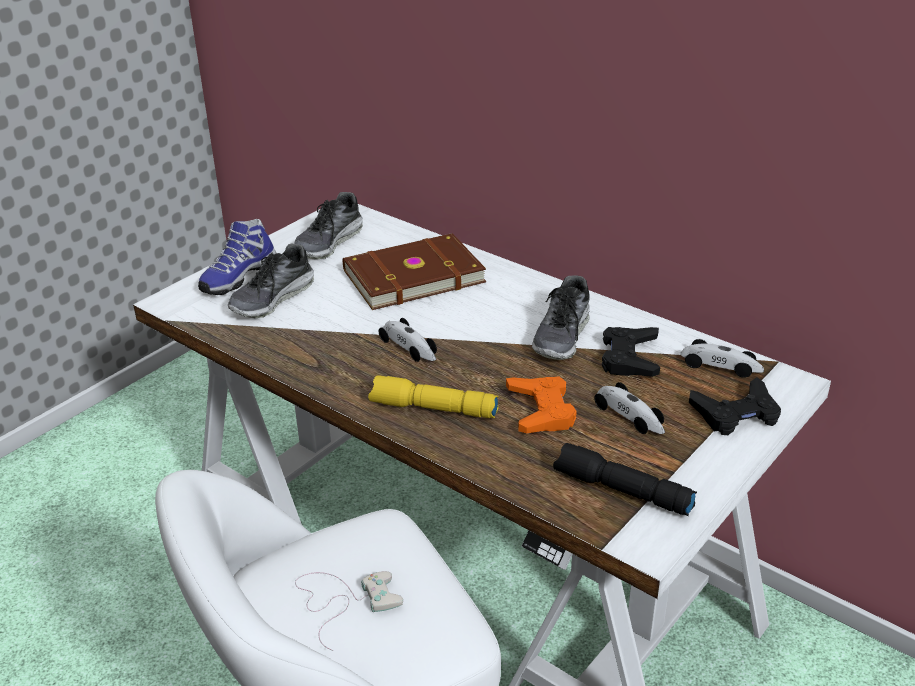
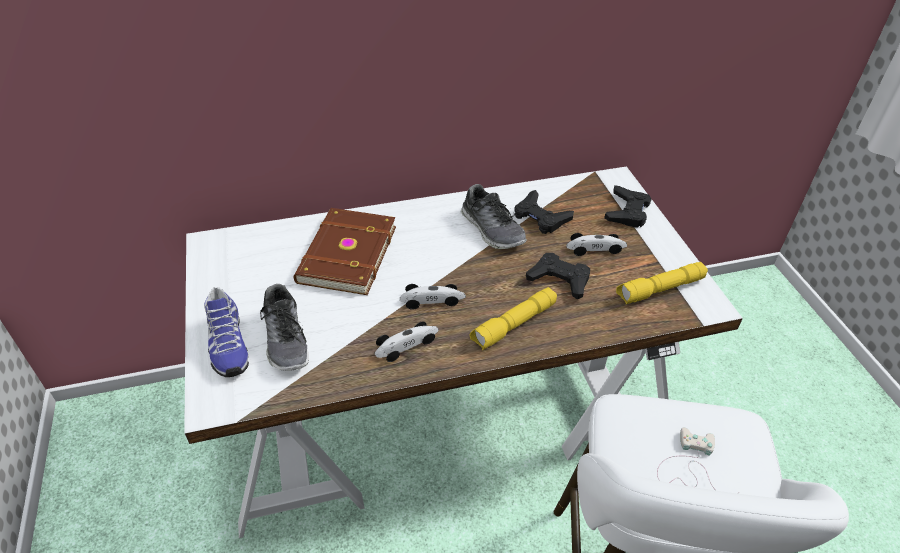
camera: 55 degrees left, 10 degrees up
(329, 242) = (245, 272): shoe -> none
(541, 410) = (559, 279): orange game controller -> black game controller
(621, 491) = (660, 290): black flashlight -> yellow flashlight
(721, 366) = (580, 191): toy car -> toy car (407, 344)

